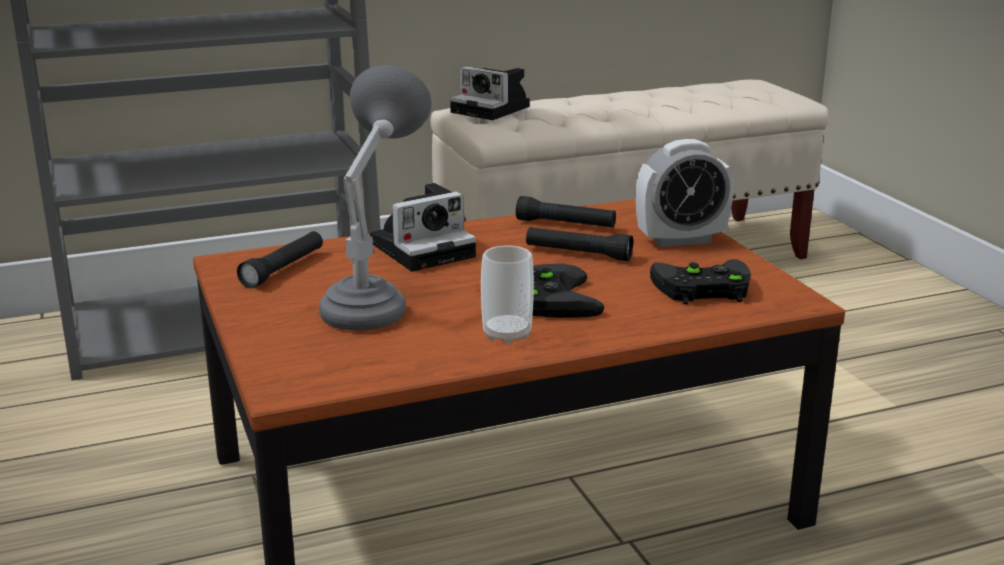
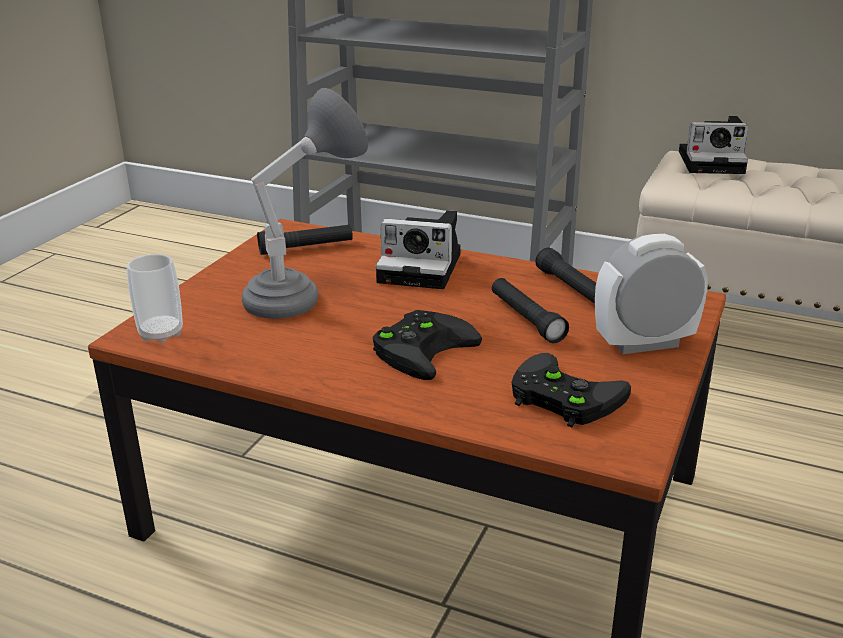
camera: 45 degrees right, 5 degrees up
(493, 109) = (713, 162): camera -> camera turned 75 degrees counterclockwise
(507, 334) = (331, 363): cup -> cup (161, 334)
(681, 240) = (644, 343): alarm clock -> alarm clock turned 135 degrees clockwise

